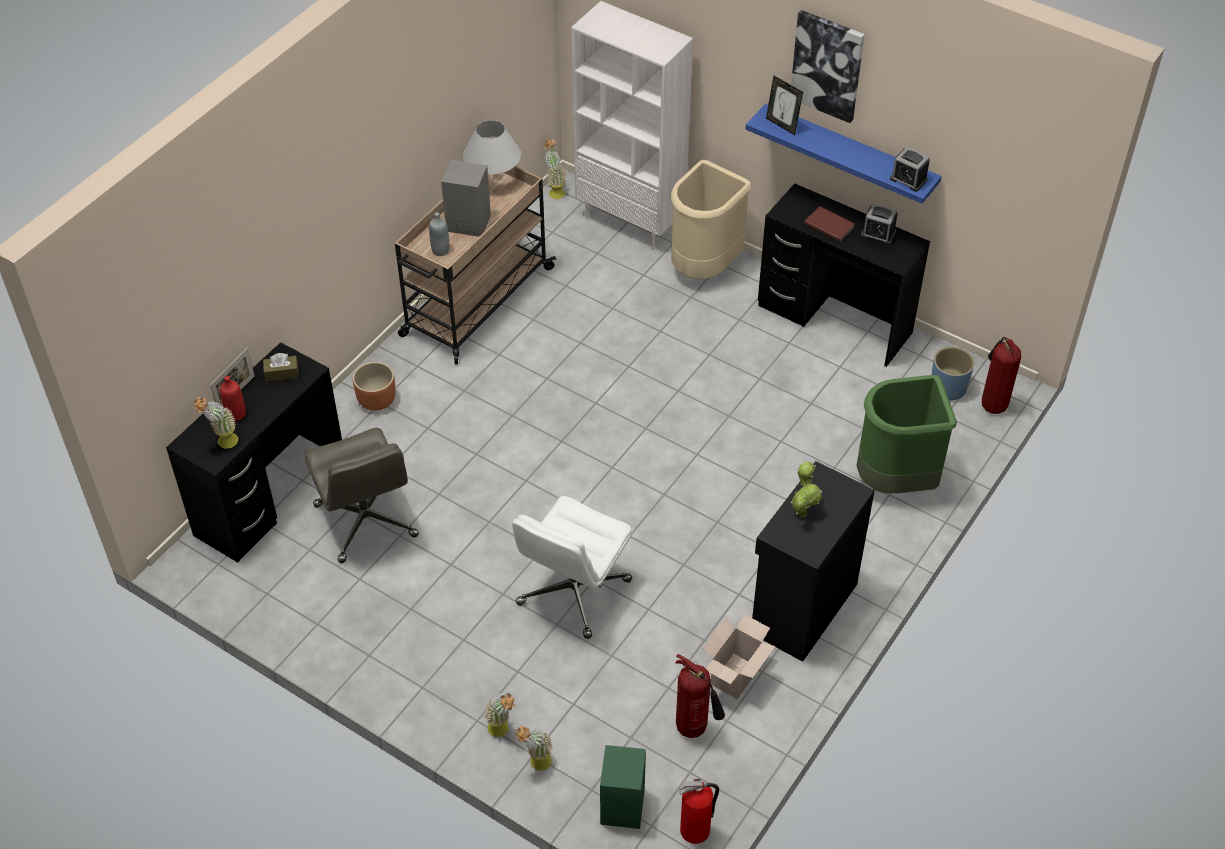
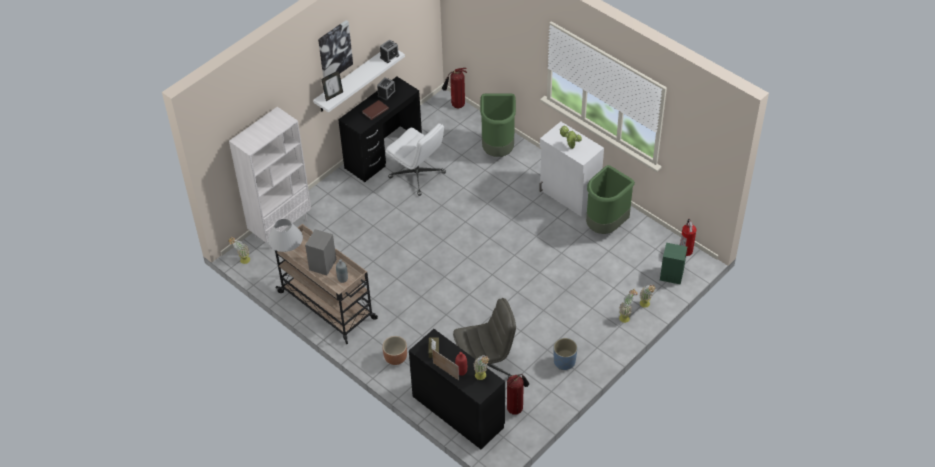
camera: 80 degrees left, 0 degrees up
(573, 593) = (547, 281): white office chair -> white office chair (418, 175)
(695, 729) = (633, 244): fire extinguisher -> fire extinguisher (516, 408)
(704, 268) = (329, 200): beige trash can -> none
(735, 678) = (606, 225): cardboard box -> green trash can
(802, 608) = (569, 195): black cabinet -> white cabinet
(849, 154) = (353, 79): blue shelf -> white shelf
(948, 388) = (441, 119): blue planter -> blue planter (564, 361)

